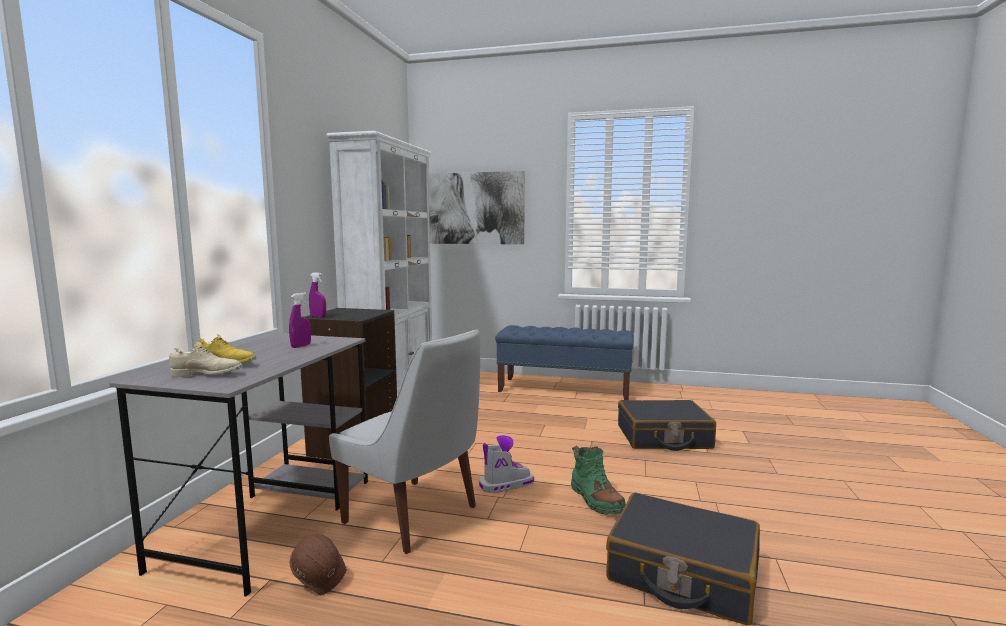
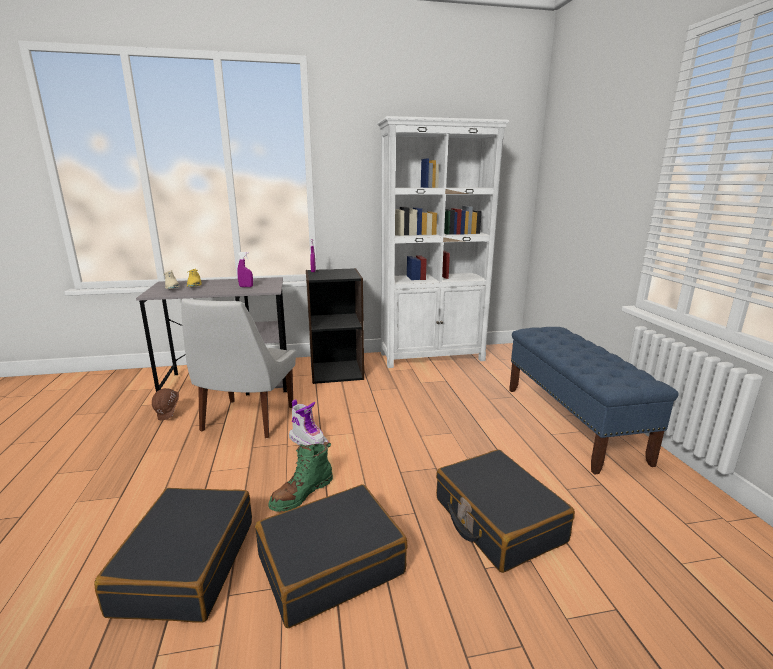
camera: 65 degrees right, 10 degrees up
(472, 208) = (575, 182): picture -> none
(695, 501) = (330, 564): none -> black suitcase

